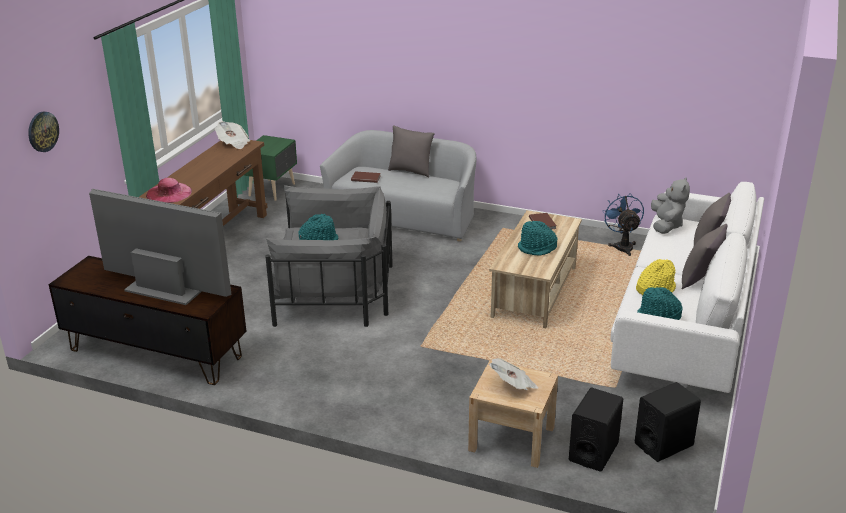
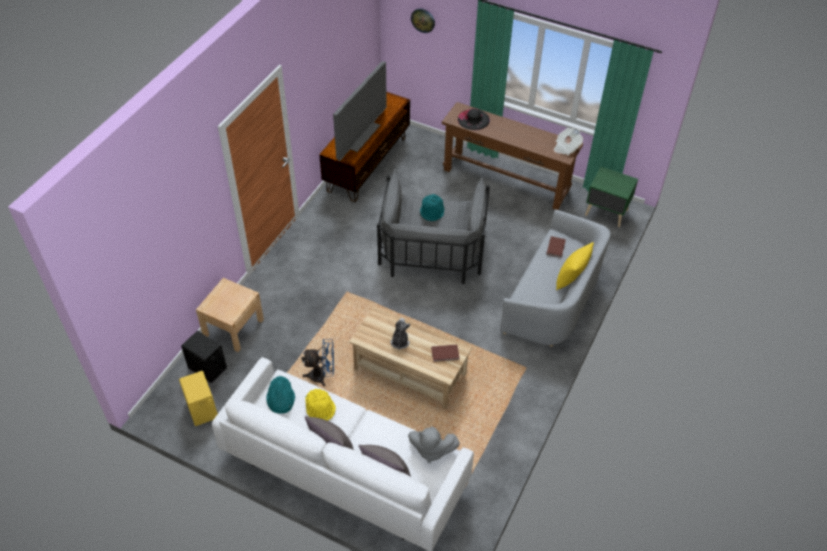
camera: 95 degrees right, 20 degrees up
(169, 193) = (473, 119): pink hat -> black hat
(411, 171) = (571, 279): grey pillow -> yellow pillow
(513, 385) = (227, 300): newspaper -> none
(537, 248) = (400, 342): turquoise hat -> plush toy
(622, 246) = (484, 457): blue fan -> blue fan (322, 376)
(663, 444) = (202, 409): black speaker -> yellow speaker

